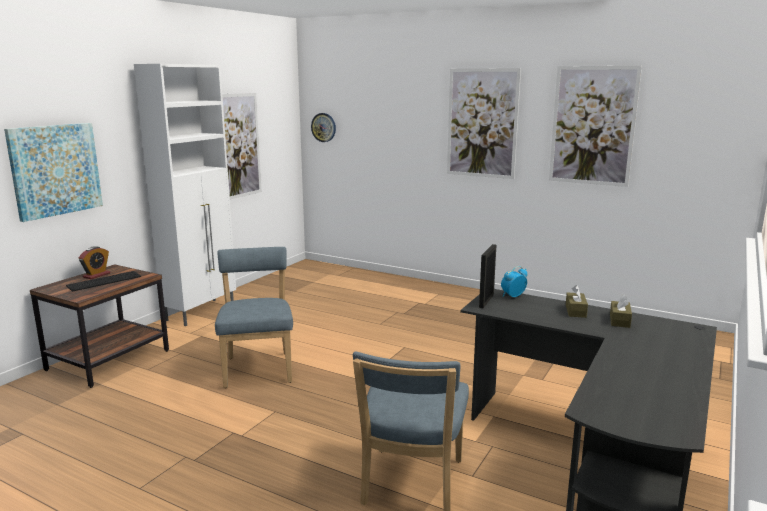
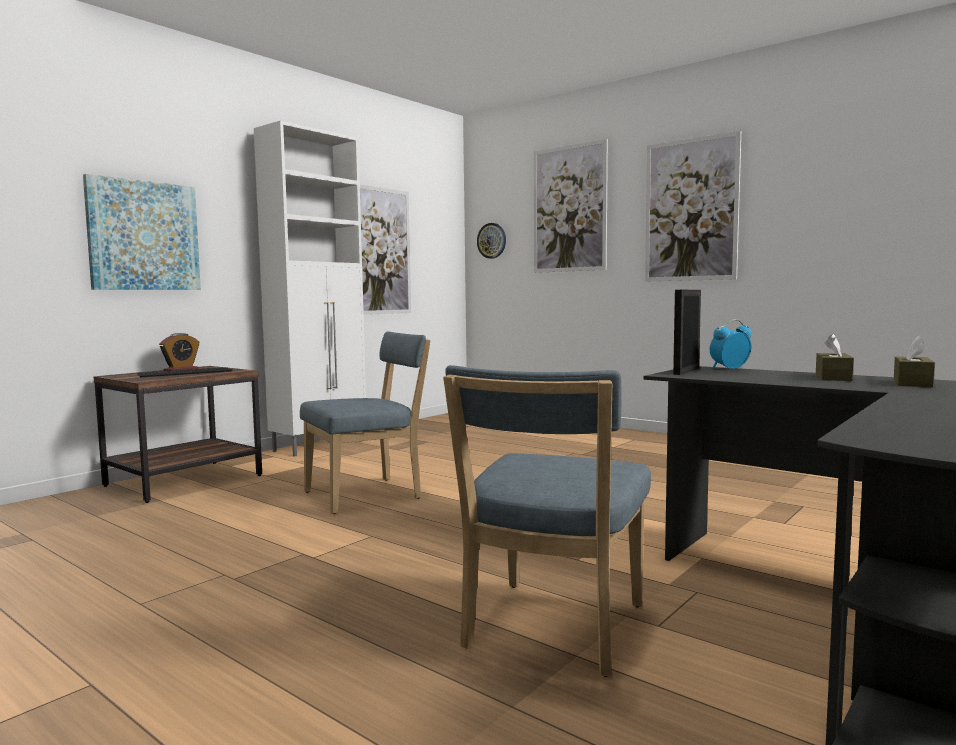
camera: 10 degrees right, 10 degrees down
(258, 368) = (368, 494): blue chair -> blue chair turned 60 degrees clockwise
(593, 126) = (847, 193): picture -> picture (569, 209)

